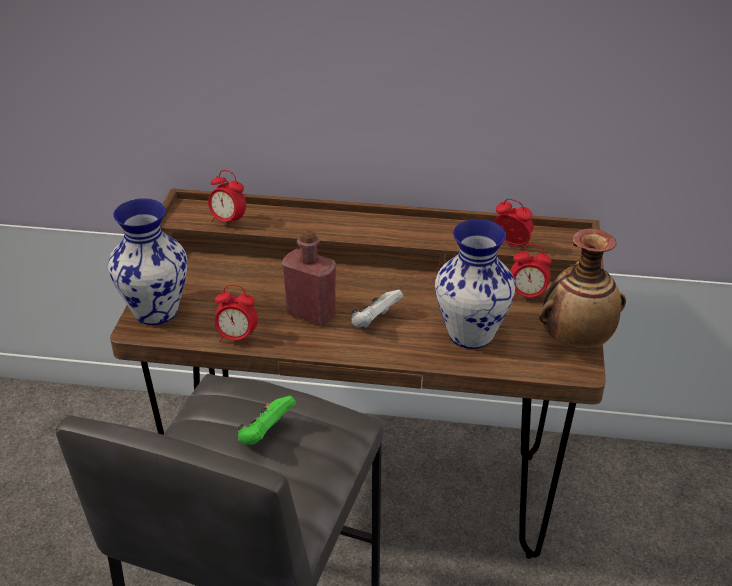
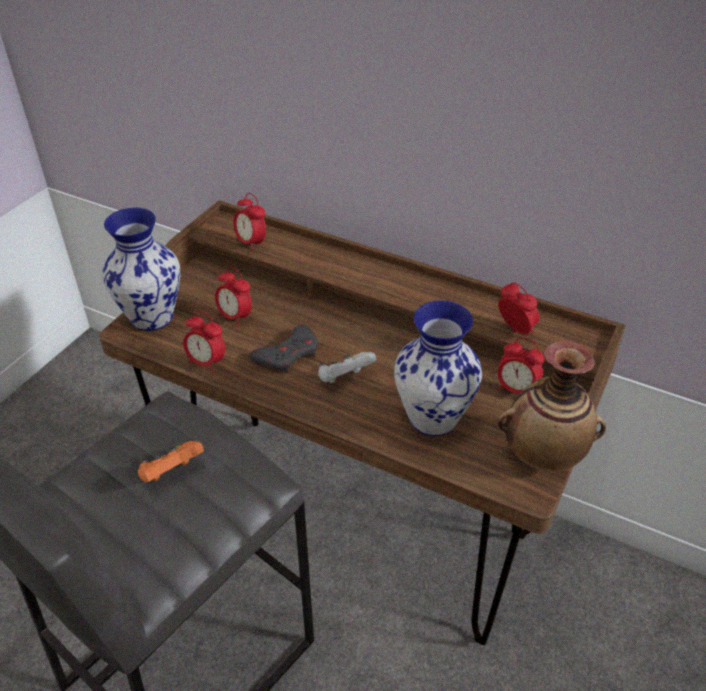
camera: 20 degrees right, 5 degrees up
(240, 293) = (235, 317): none -> alarm clock
(266, 434) = (171, 473): green game controller -> orange game controller
(311, 313) = (288, 354): red bottle -> grey game controller

